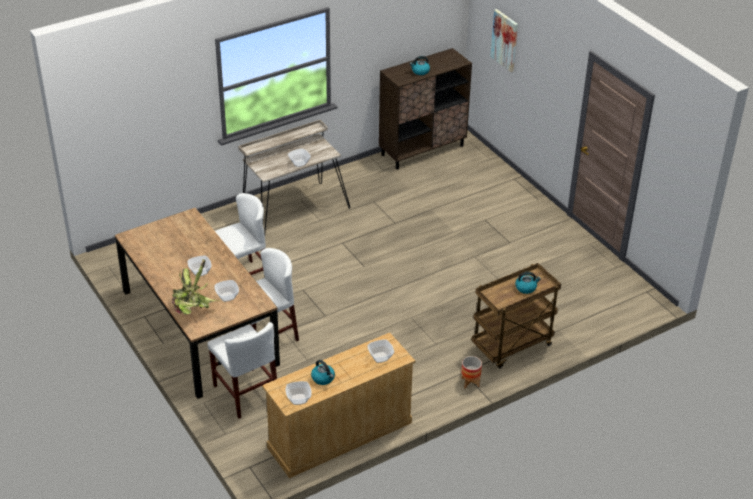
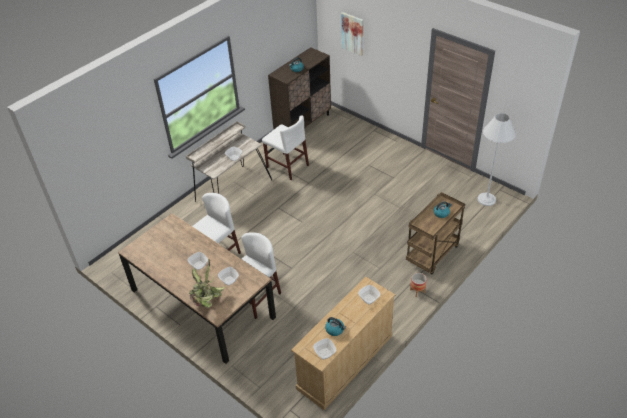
camera: 15 degrees left, 5 degrees up
(245, 393) = (260, 348): white chair -> white chair (287, 166)
(621, 299) = (486, 199): none -> white floor lamp

